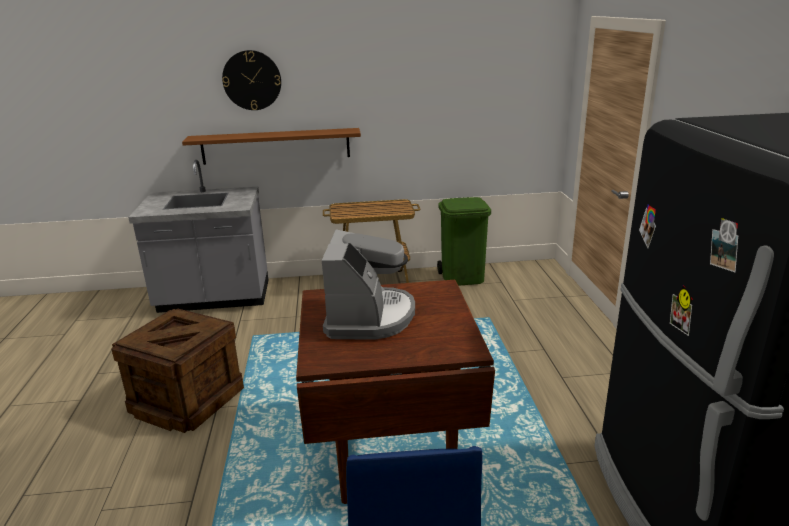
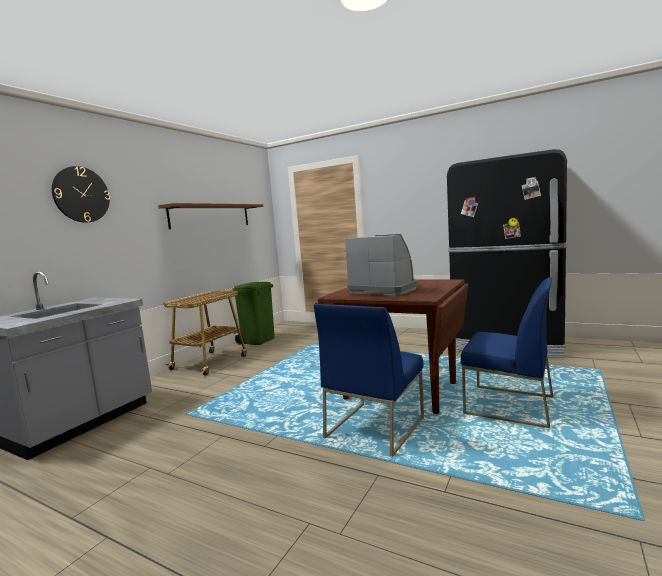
camera: 55 degrees left, 15 degrees down
(186, 401) = (230, 460): crate -> none
(276, 146) = (107, 256): brown shelf -> brown shelf (211, 216)
(284, 463) = (374, 427): none -> blue chair

